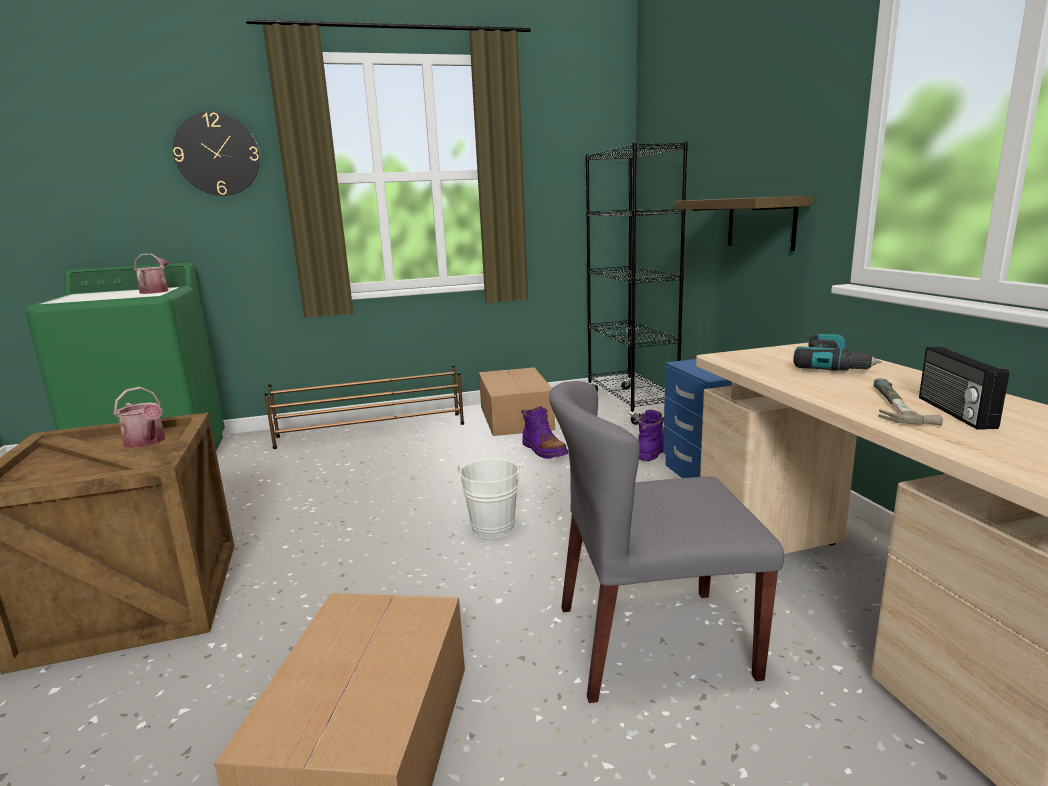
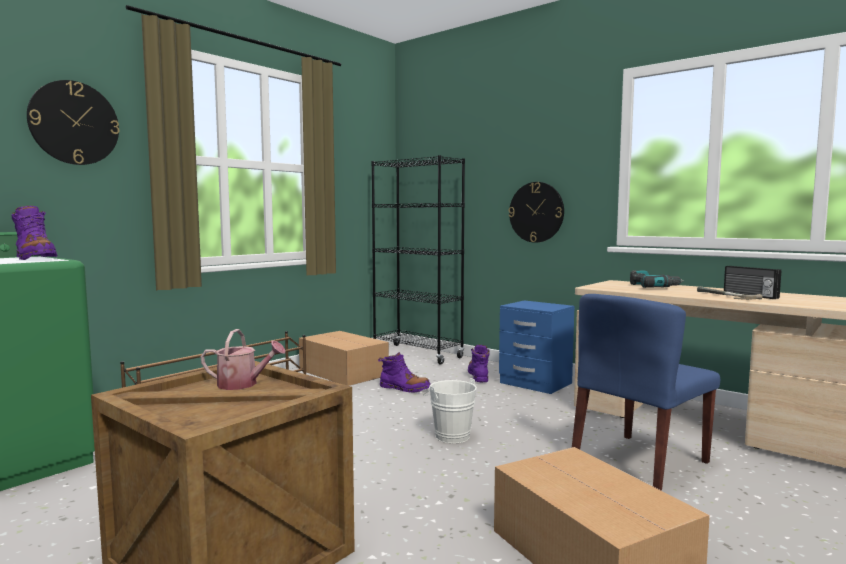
camera: 35 degrees left, 10 degrees down
(156, 291) = (35, 258): watering can -> purple boot
(652, 641) = (639, 463): grey chair -> blue chair
(761, 222) = (536, 212): shelf -> wall clock

